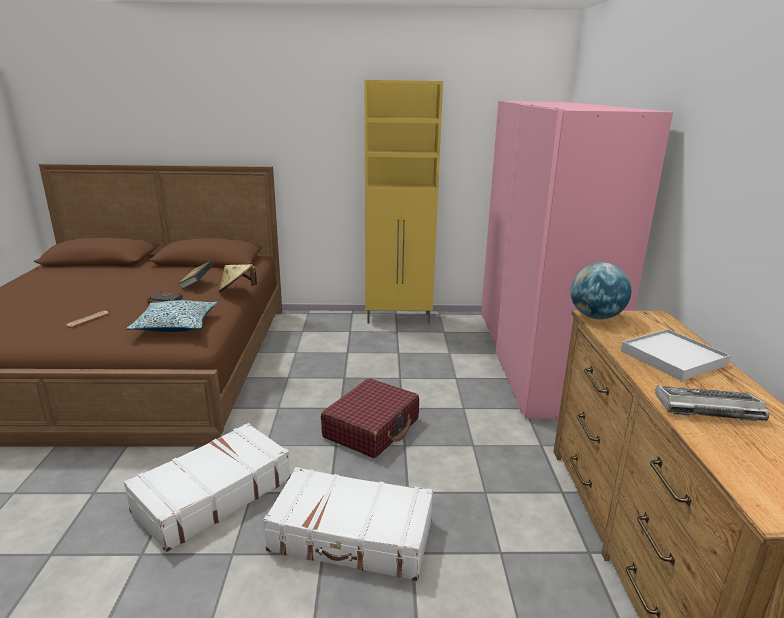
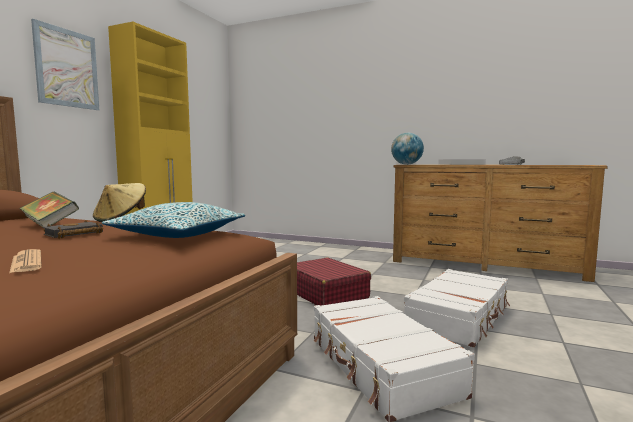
camera: 65 degrees left, 15 degrees down
(324, 131) = (67, 68): none -> picture
(535, 358) = (288, 246): pink wardrobe -> none

